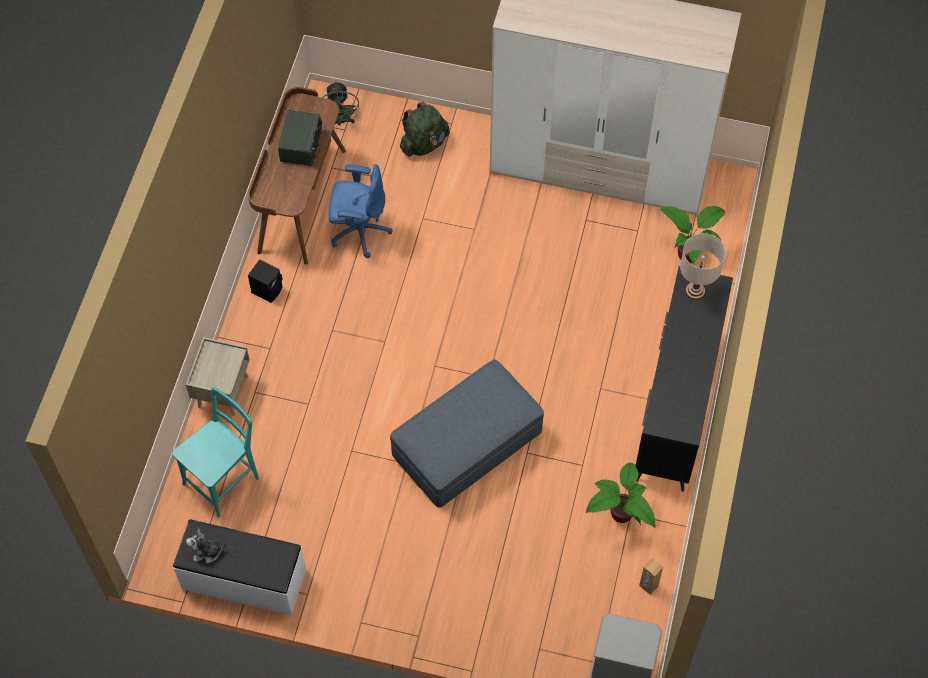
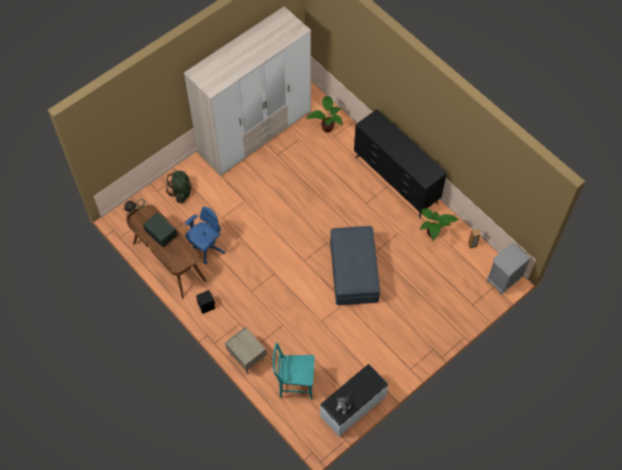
camera: 55 degrees left, 0 degrees up
(224, 478) = (294, 384): turquoise chair -> turquoise chair turned 75 degrees counterclockwise
(695, 291) = (372, 126): beige table lamp -> none

